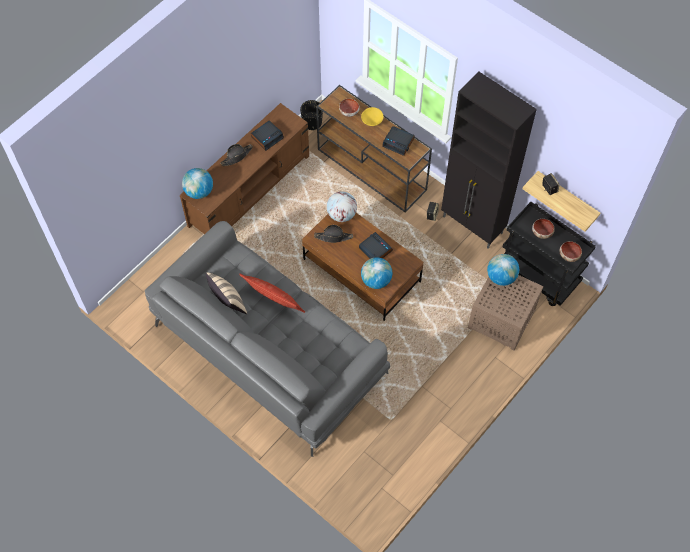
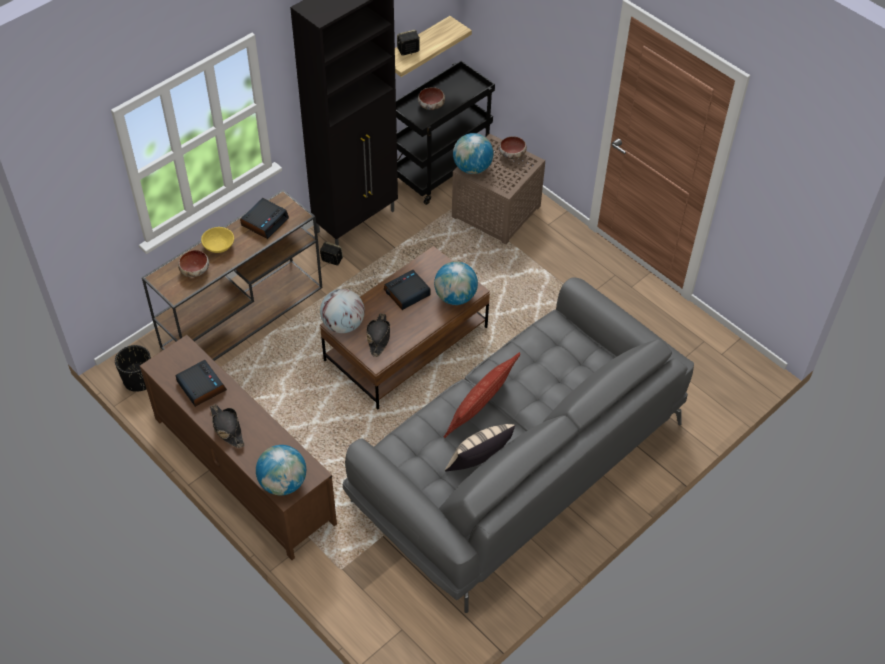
camera: 85 degrees left, 10 degrees down
(568, 255) = (466, 87): bowl -> bowl (512, 154)

